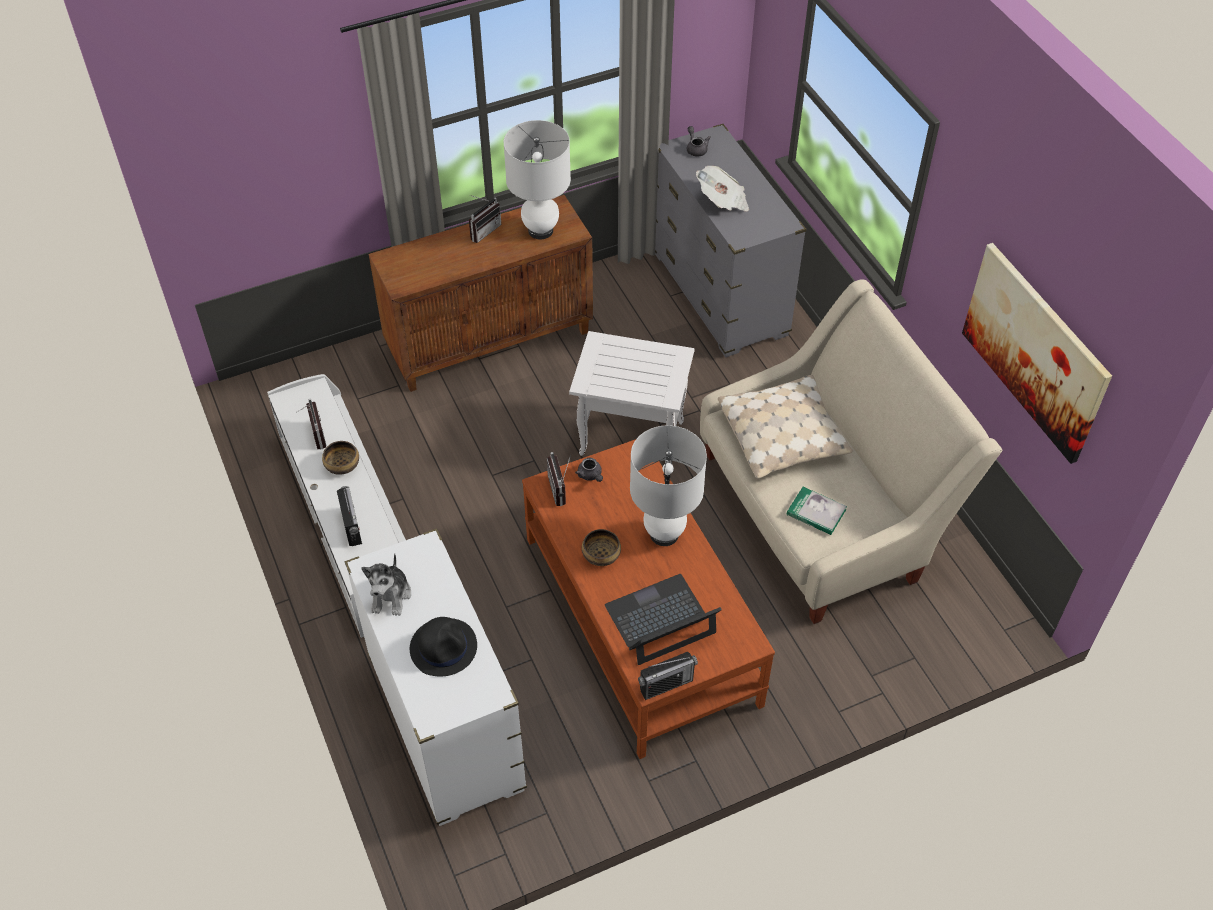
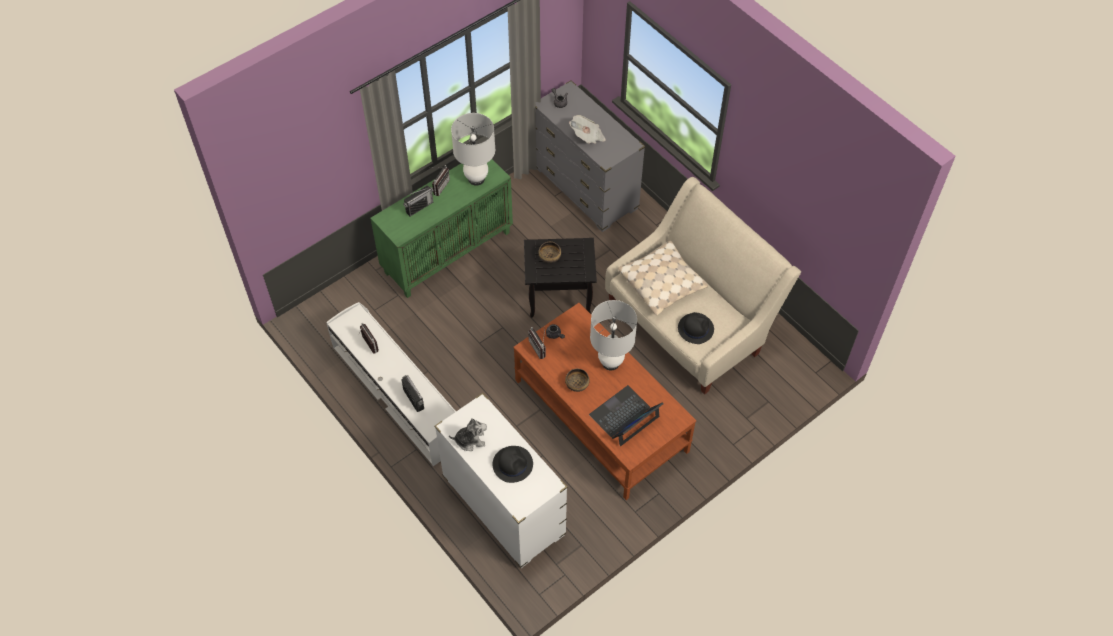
camera: 15 degrees left, 5 degrees up
(342, 465) = (393, 360): bowl -> bowl (550, 256)
(391, 595) = (470, 440): plush toy -> plush toy turned 90 degrees counterclockwise
(490, 341) = (448, 252): brown cabinet -> green cabinet
(629, 439) = (558, 300): white side table -> black side table
(666, 685) = (639, 454): radio -> radio (419, 207)
(816, 512) = (695, 328): book -> black hat
(1034, 351) = (812, 213): picture -> none

